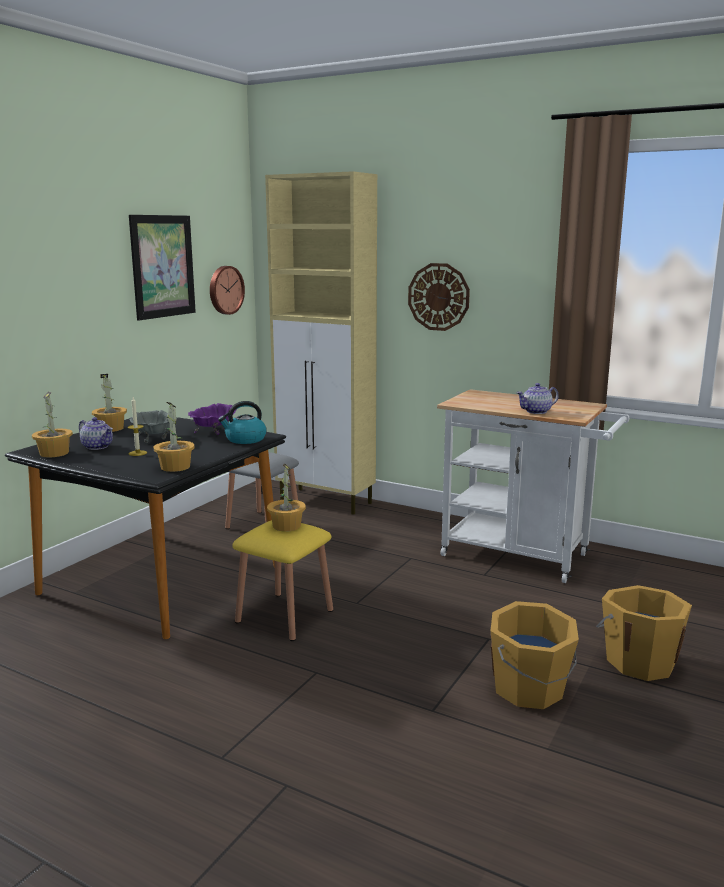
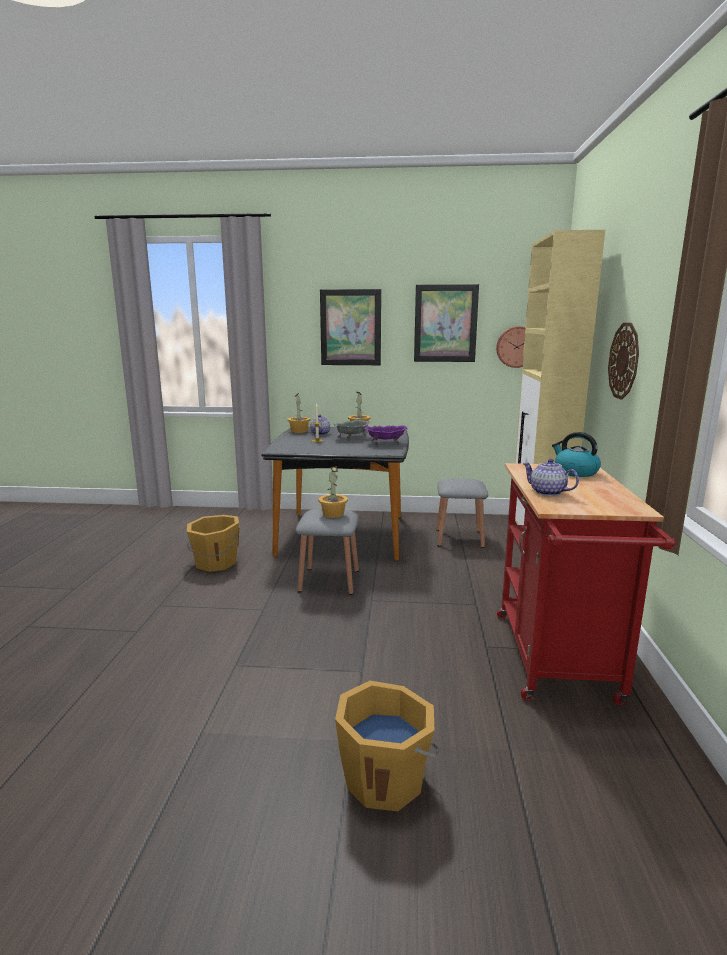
camera: 65 degrees right, 0 degrees up
(59, 279) = (350, 327): none -> picture
(175, 467) = (298, 450): potted plant -> none
(245, 439) = (376, 451): kettle -> kettle (575, 472)
(284, 616) = (329, 580): yellow stool -> grey stool
(523, 556) = (558, 662): white cart -> red cart
(530, 689) = (288, 708): orange bucket -> orange bucket (215, 563)

